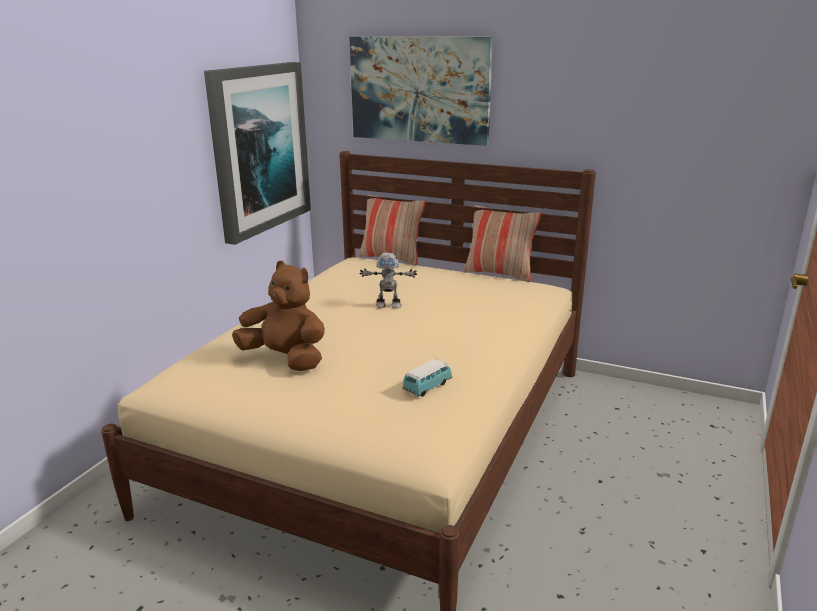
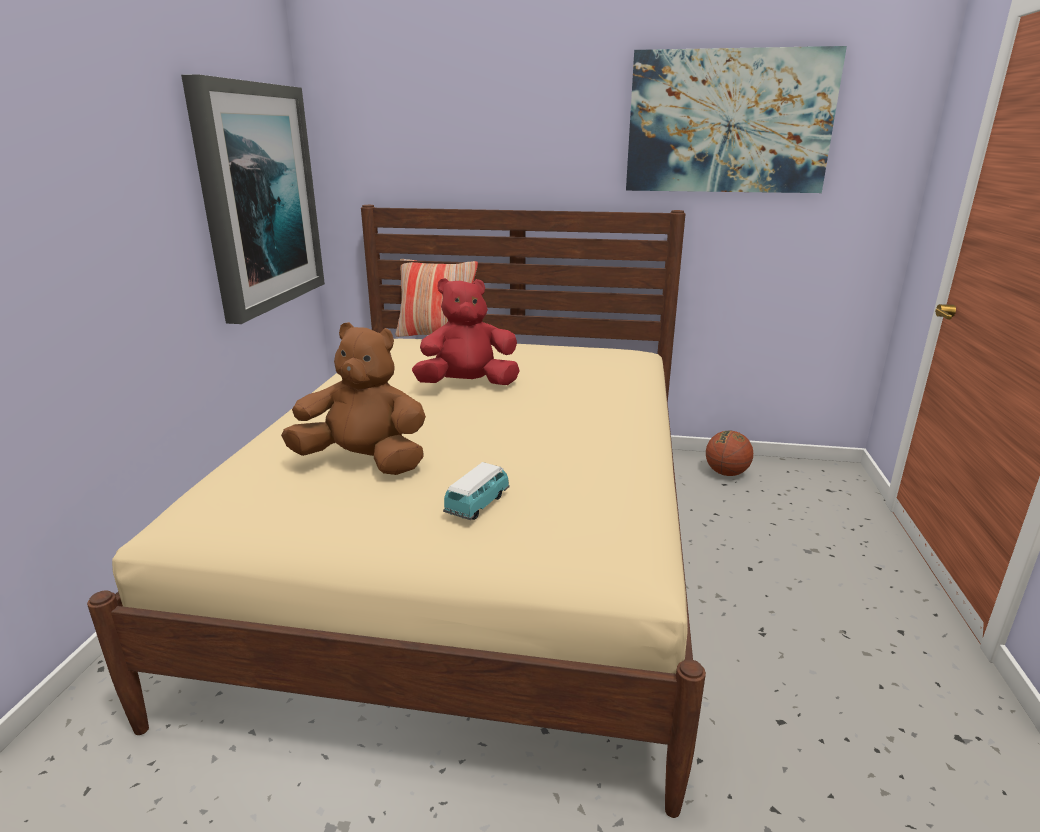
camera: 15 degrees left, 0 degrees up
(388, 305) = (468, 385): toy robot -> red plush toy
(419, 90) = (462, 122): picture -> picture (728, 122)
(427, 387) = (578, 475): toy car -> toy car (477, 504)
(500, 273) = (575, 342): pillow -> none
(624, 399) = (726, 473): none -> basketball

